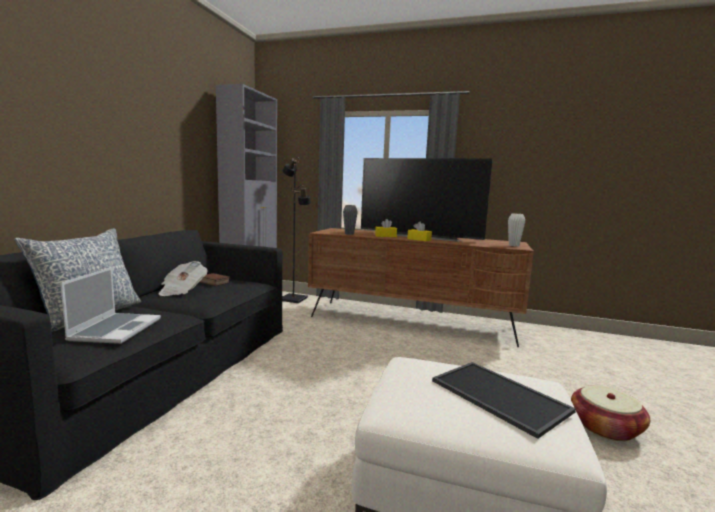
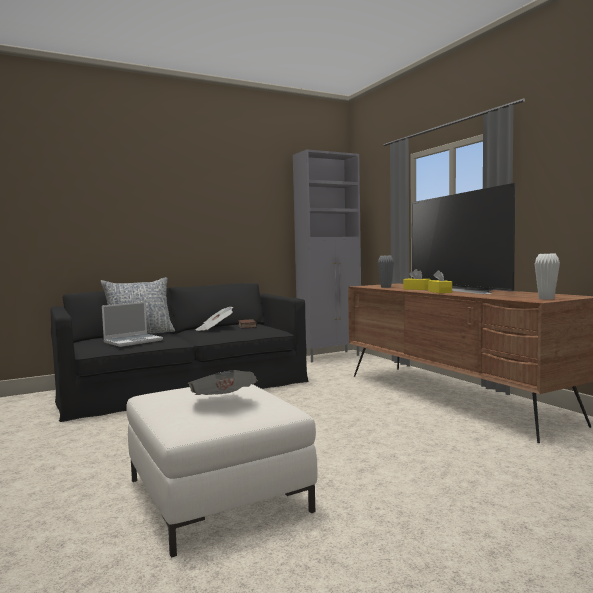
camera: 45 degrees right, 5 degrees down
(293, 299) = (368, 361): black floor lamp -> none
(496, 395) = (224, 403): tray -> newspaper
(605, 427) = (454, 521): basket -> none

